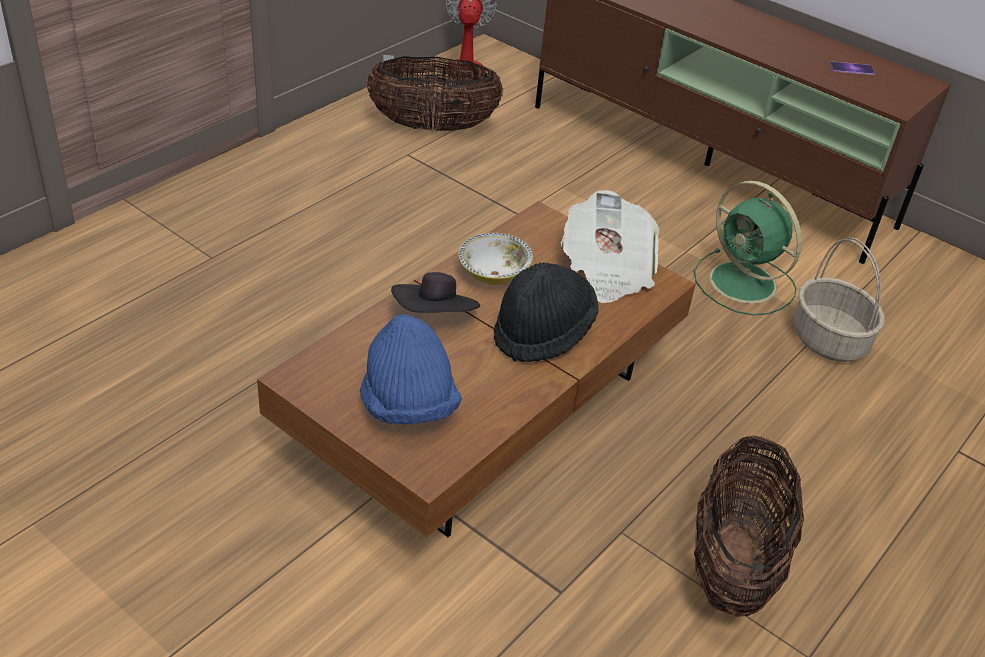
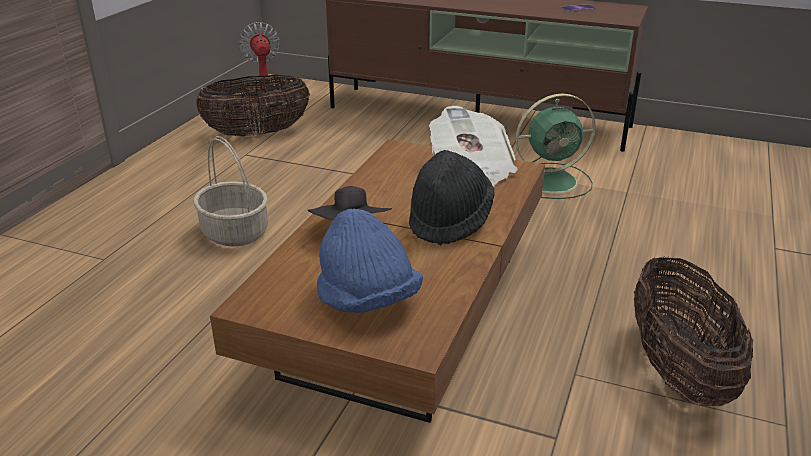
camera: 15 degrees left, 10 degrees down
(493, 274) = (383, 191): bowl -> none
(745, 284) = (552, 181): green fan -> green fan turned 45 degrees counterclockwise
(829, 340) = (636, 201): basket -> basket (236, 233)

